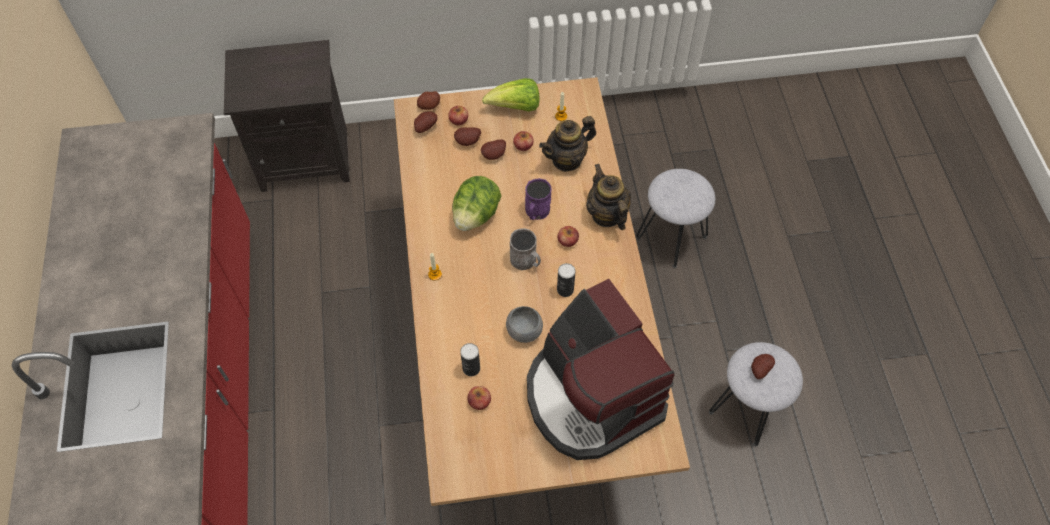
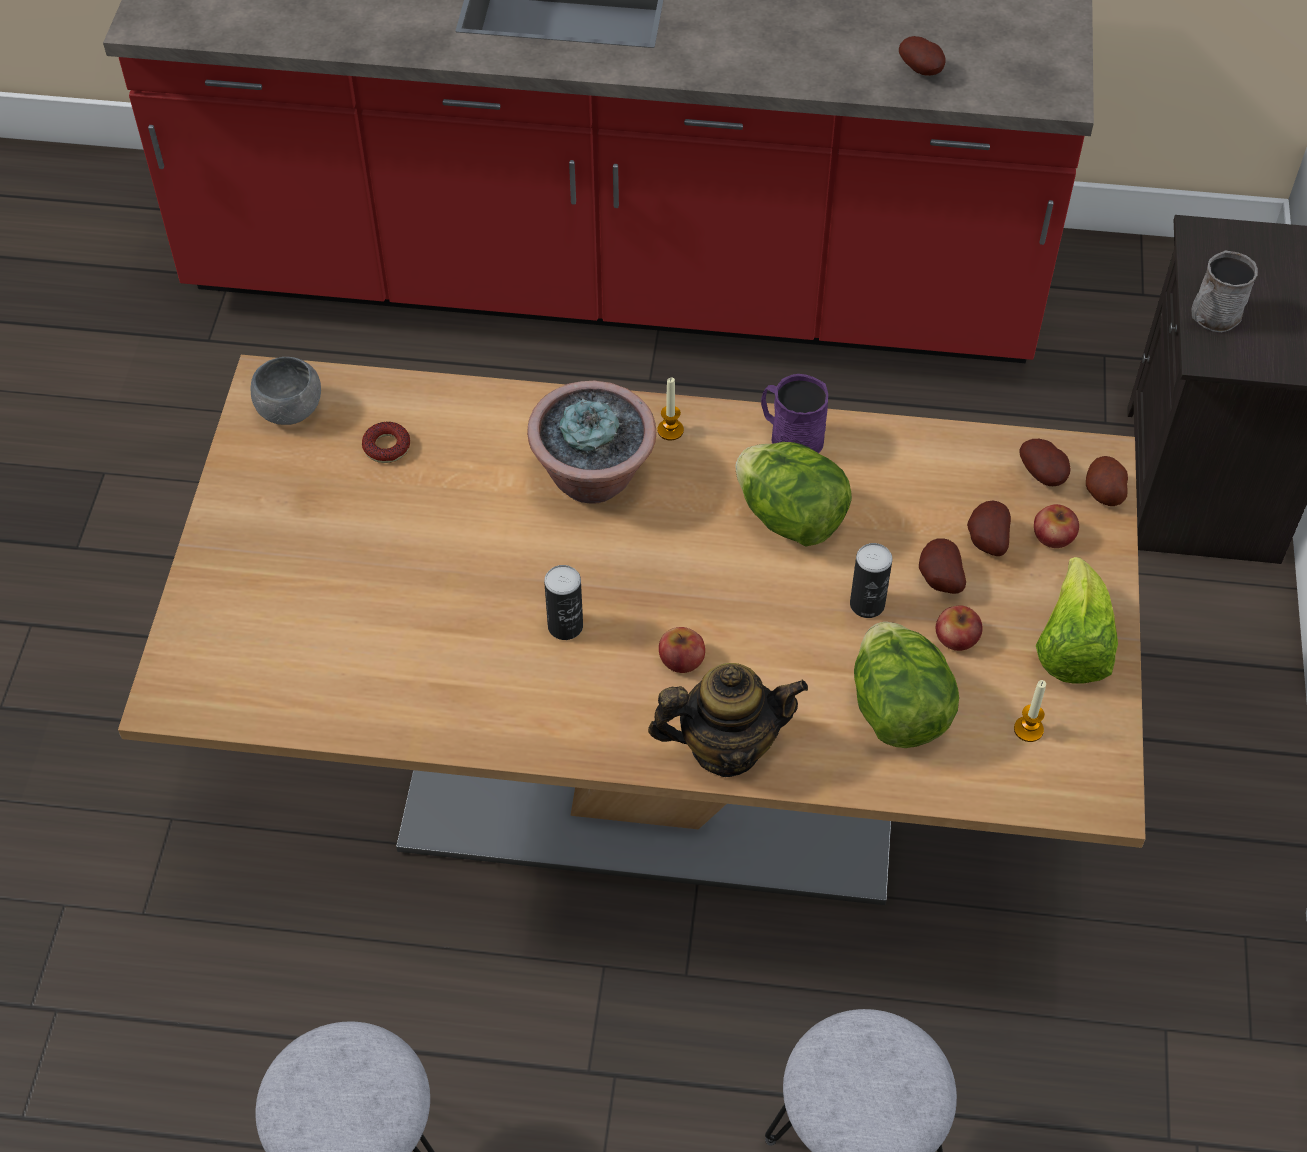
camera: 105 degrees right, 5 degrees down
(471, 368) = (454, 448): can -> can (867, 604)
(474, 300) = (594, 478): none -> potted plant
(479, 401) = (387, 447): apple -> donut
(524, 331) = (498, 540): grey bowl -> grey bowl (289, 409)
(526, 261) = (654, 577): grey mug -> grey mug (1211, 317)
(536, 212) = (769, 621): purple mug -> purple mug (790, 436)
(567, 159) = (897, 710): teapot -> lettuce
(591, 397) = (322, 611): coffee machine -> none
(759, 369) = (353, 1083): potato -> potato (922, 70)

